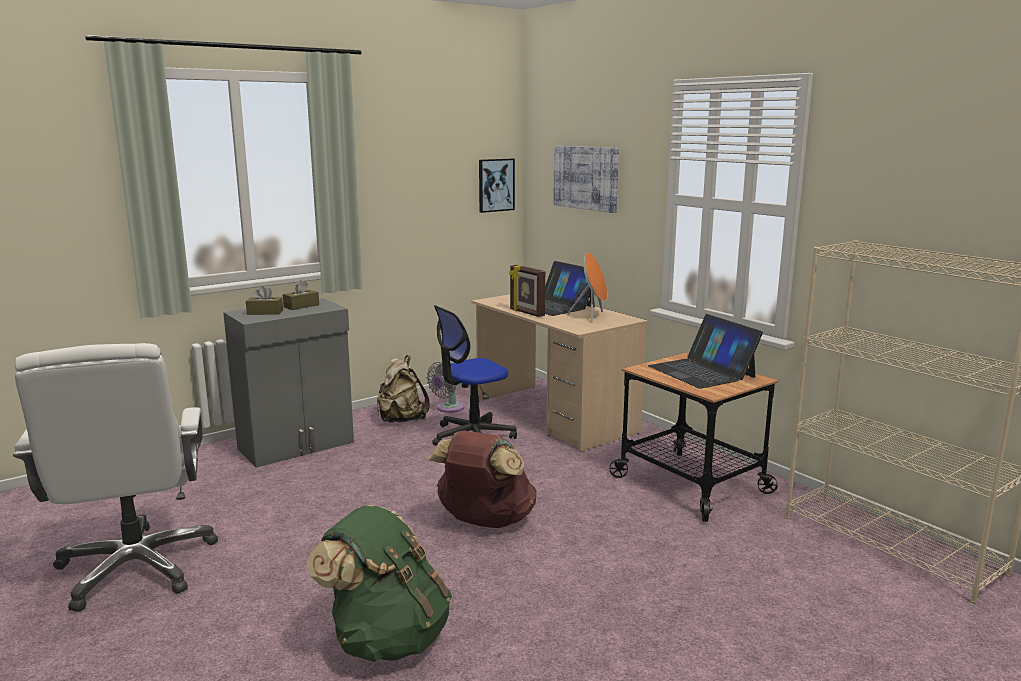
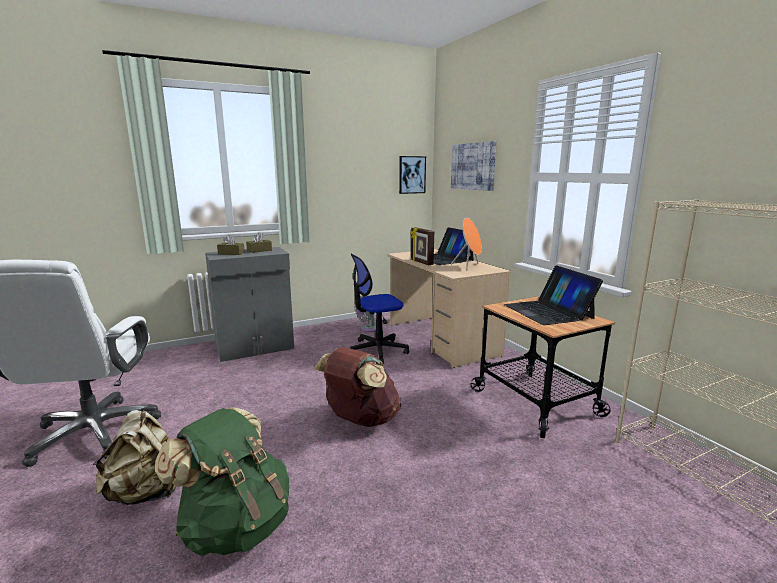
camera: 10 degrees right, 0 degrees up
(401, 420) = (333, 335): beige backpack -> beige backpack (145, 492)

